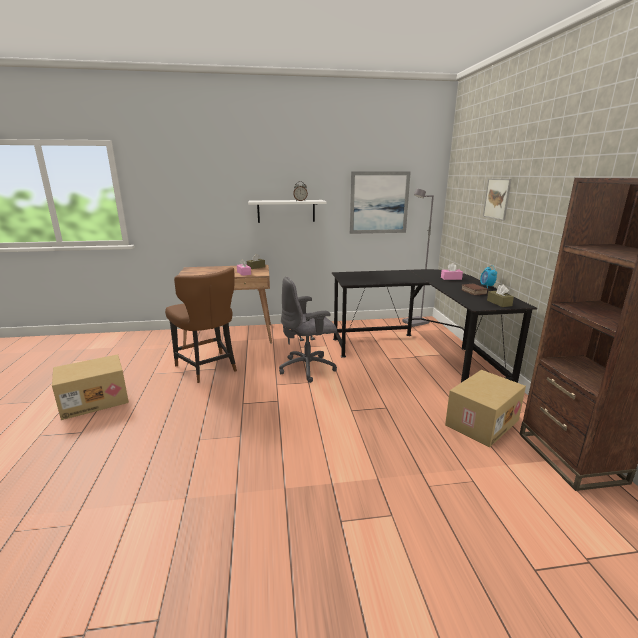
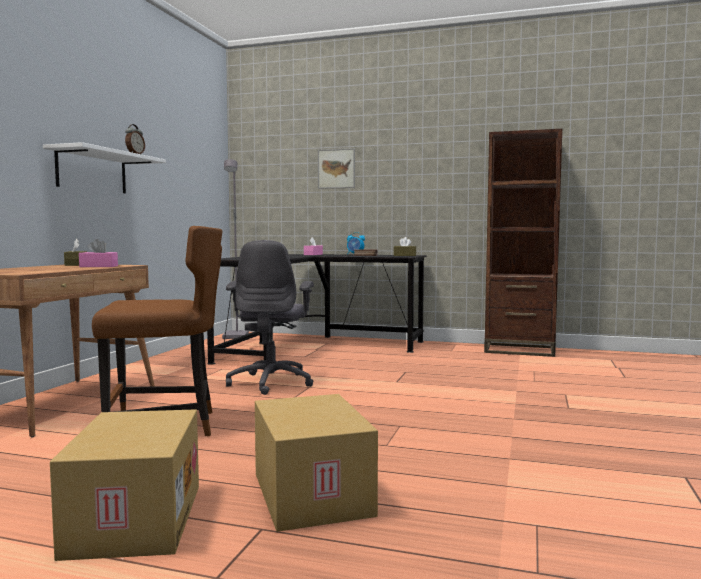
camera: 65 degrees left, 15 degrees down
(379, 203) = (183, 175): picture -> none
(481, 422) = (458, 356): cardboard box -> cardboard box (309, 494)

